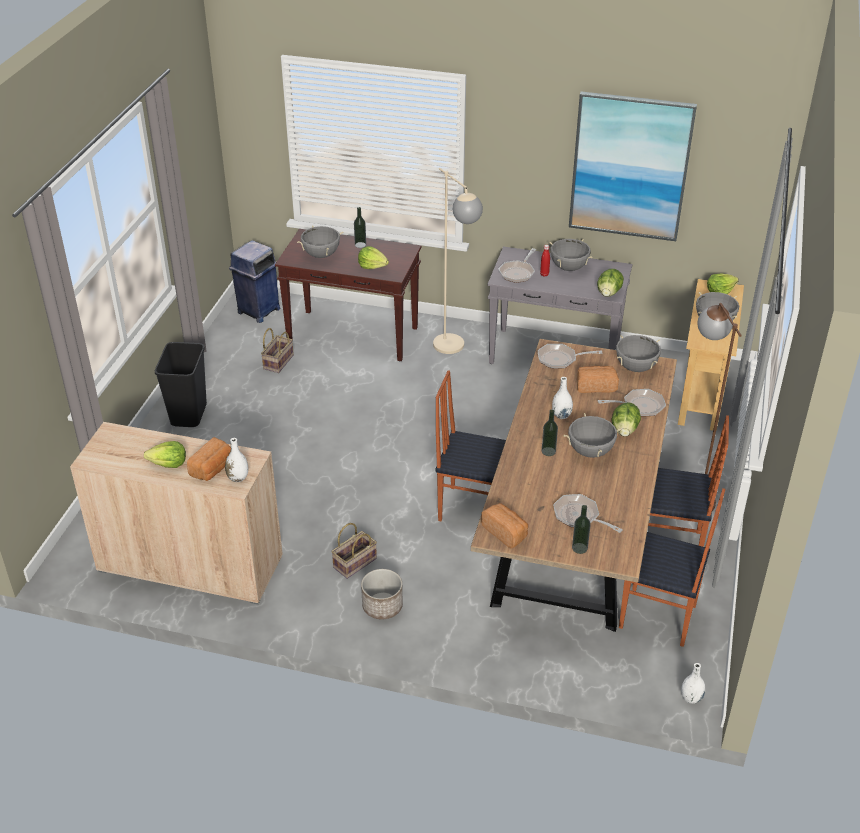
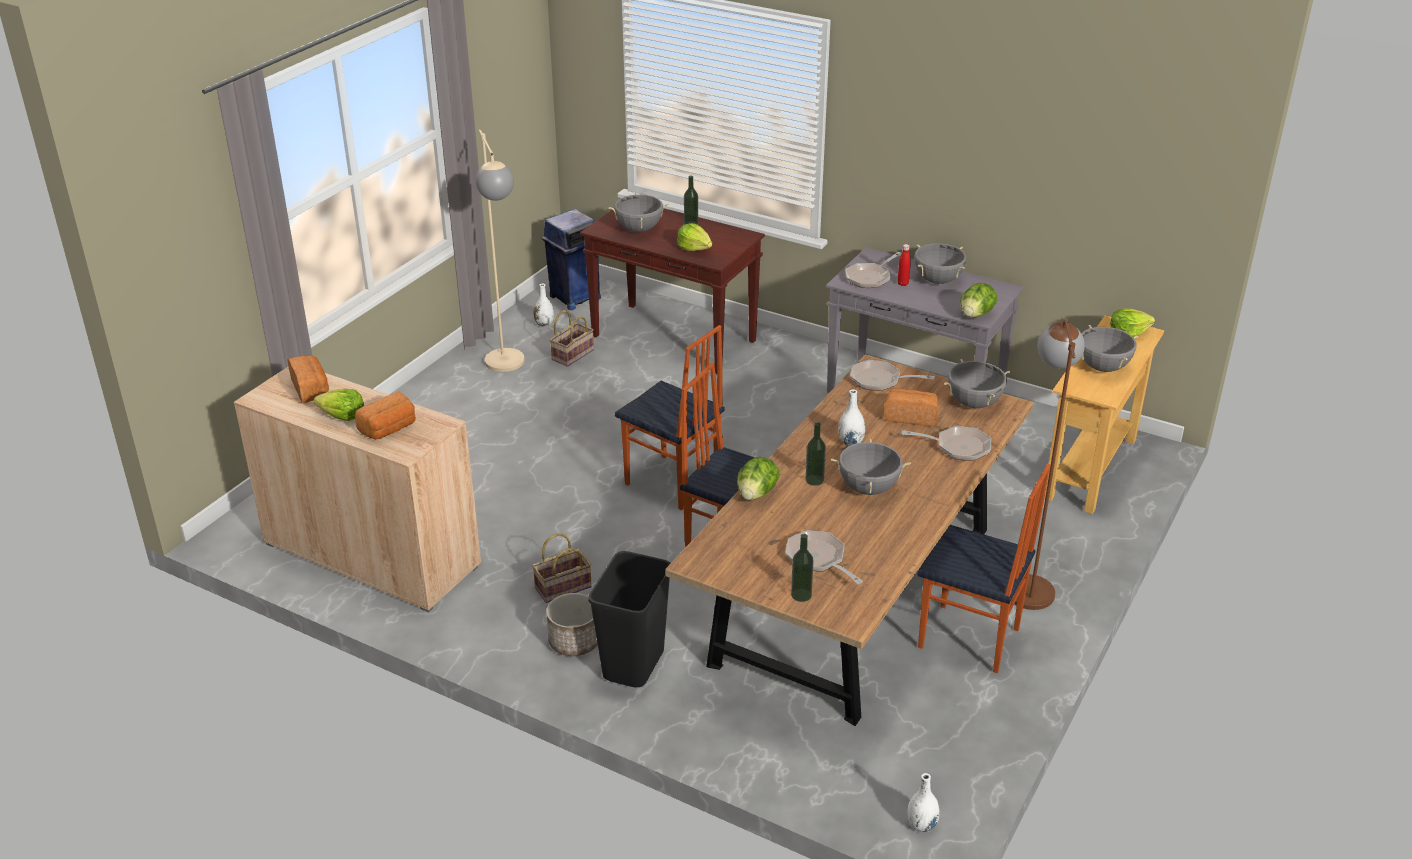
camera: 15 degrees right, 5 degrees down
(188, 414) = (443, 395): black trash can -> black trash can (632, 664)
(238, 478) = (412, 443): white vase -> white vase (544, 324)
(455, 350) = (791, 372): beige floor lamp -> beige floor lamp (508, 368)
(505, 532) = (715, 561): bread -> bread (311, 389)
(624, 430) = (924, 472): lettuce -> lettuce (756, 494)
(630, 167) = (1024, 155): picture -> none
(658, 618) = (918, 721): chair -> chair (672, 483)

